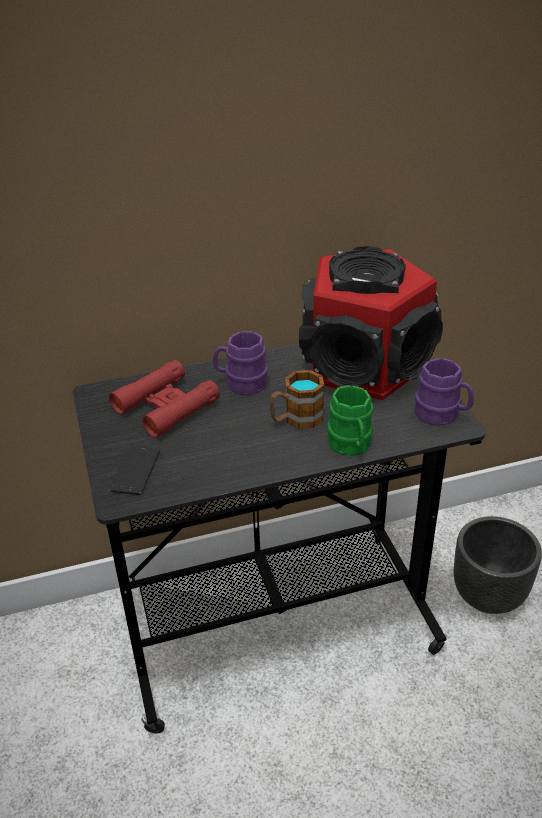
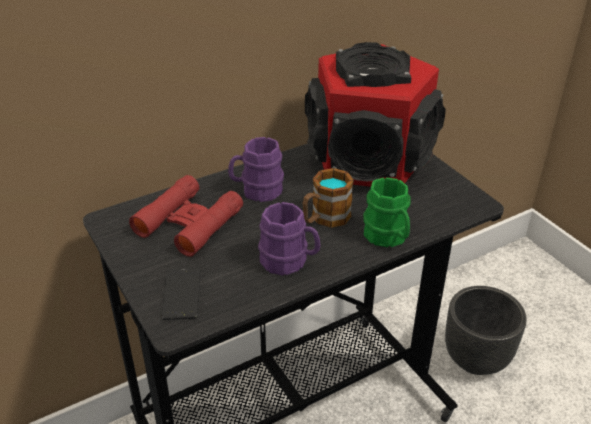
camera: 15 degrees left, 0 degrees up
(442, 415) = (459, 196): purple mug -> purple mug (289, 262)

